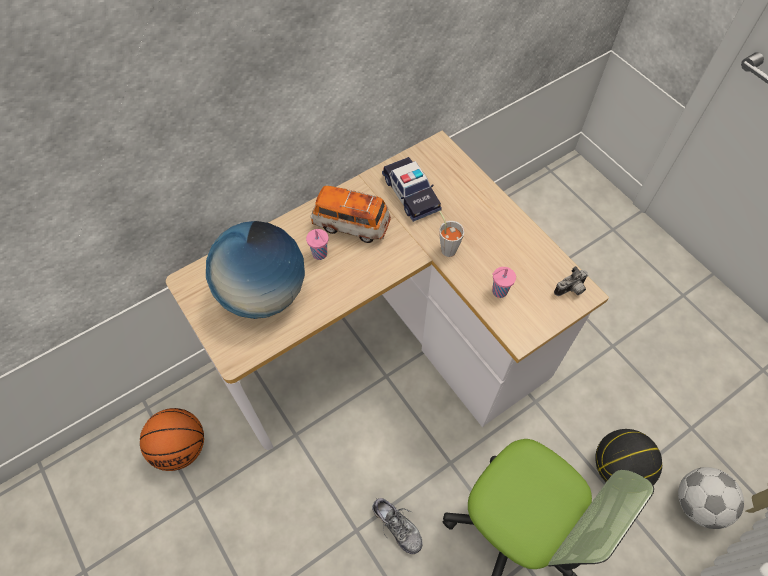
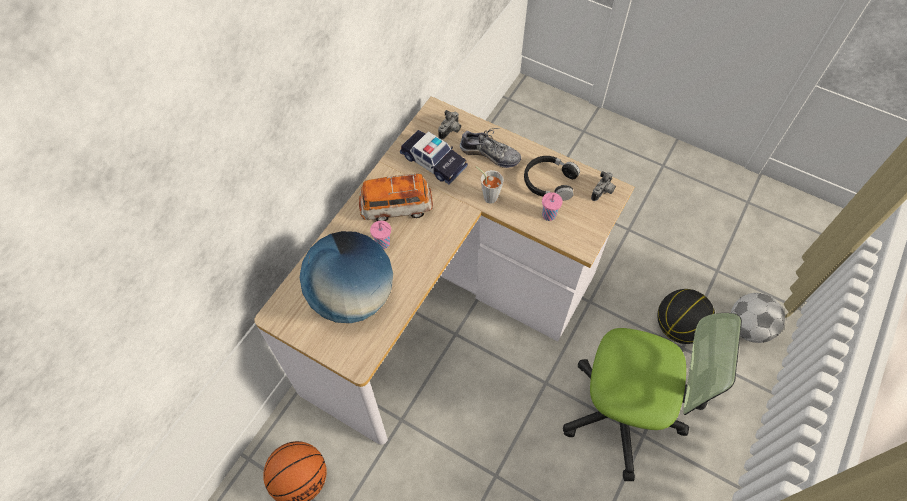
camera: 25 degrees left, 0 degrees up
(397, 526) = (527, 455): shoe -> shoe (490, 154)
(443, 171) = (451, 131): none -> camera
(518, 258) = (549, 182): none -> black headphones

